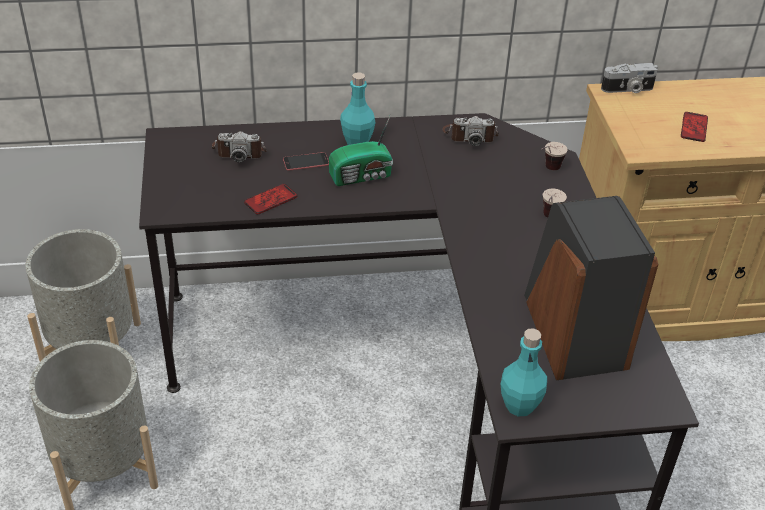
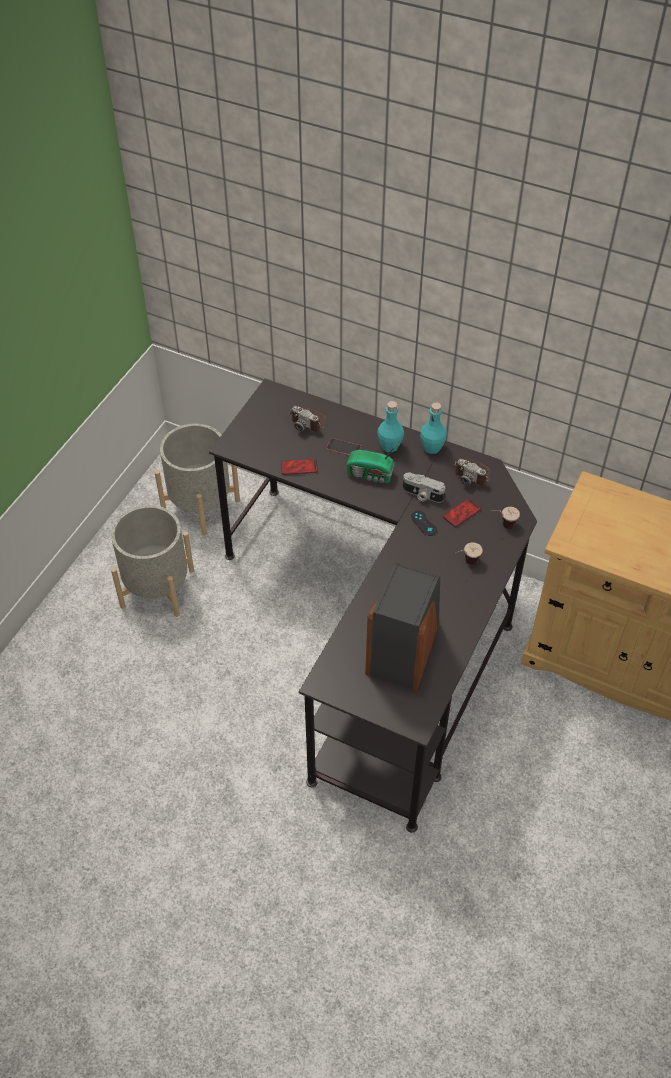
camera: 35 degrees right, 10 degrees up
(466, 199) = (423, 523): none -> black game controller
(519, 405) = (329, 677): turquoise bottle -> turquoise bottle (432, 448)
(628, 89) = (608, 488): camera -> camera (422, 495)
(694, 127) = (626, 542): phone -> phone (461, 513)

